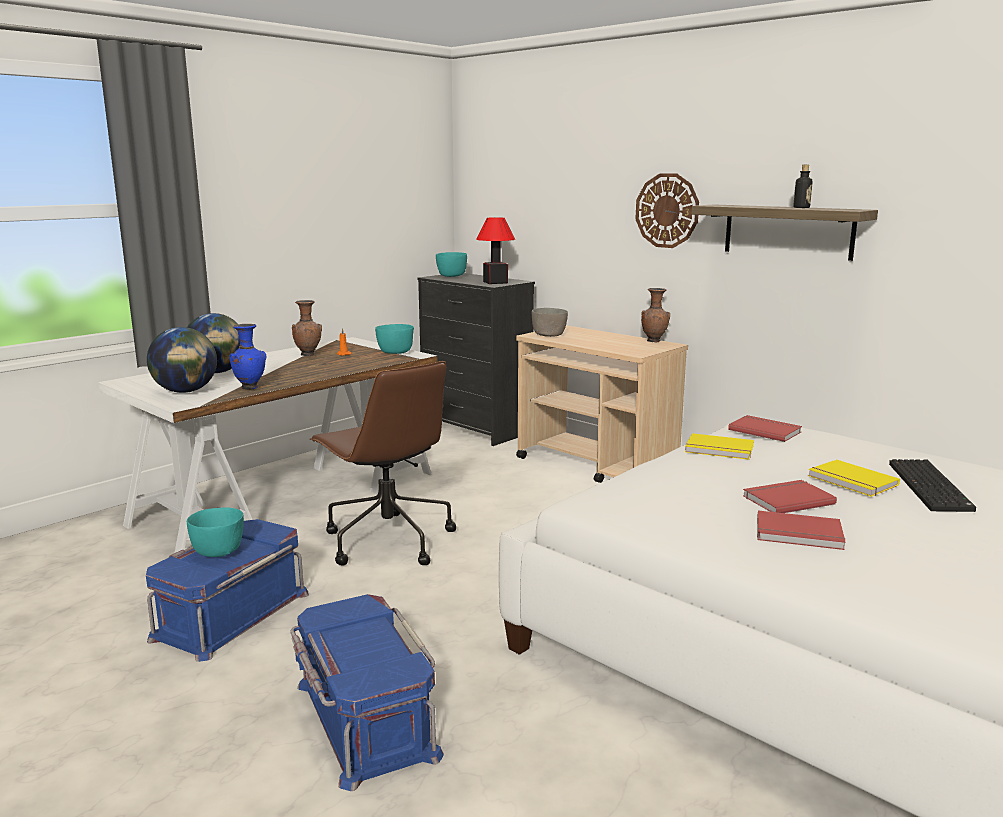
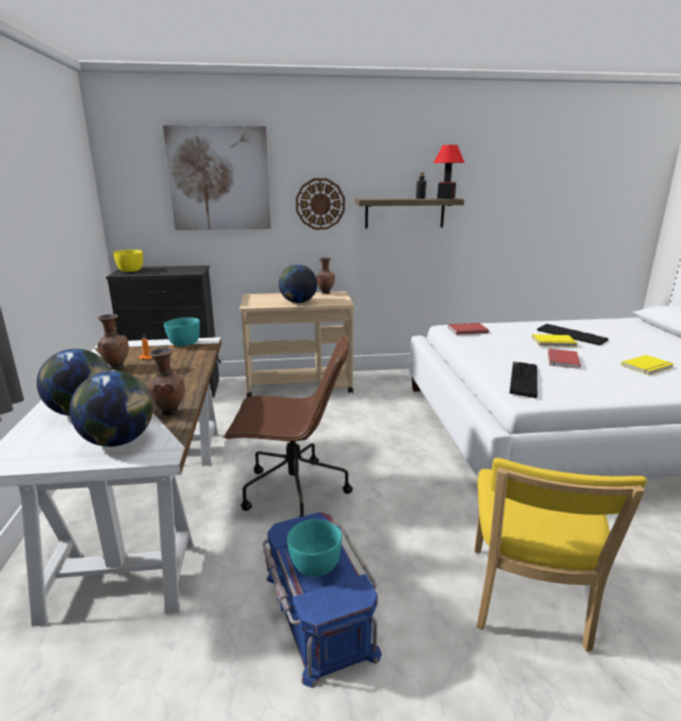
camera: 50 degrees left, 5 degrees up
(250, 387) = (169, 412): blue vase -> brown vase
(363, 719) = (527, 601): blue storage box -> yellow chair
(451, 276) = (130, 271): turquoise bowl -> yellow bowl
(495, 282) = (187, 270): table lamp -> table lamp (446, 198)
(549, 335) = (260, 303): grey bowl -> none
(557, 174) = (219, 179): none -> picture
(589, 342) = (298, 302): none -> globe
(644, 491) = (522, 379): none -> keyboard
(719, 450) = (479, 346): yellow book -> yellow book (648, 367)
(799, 534) = (608, 373): red book -> none

